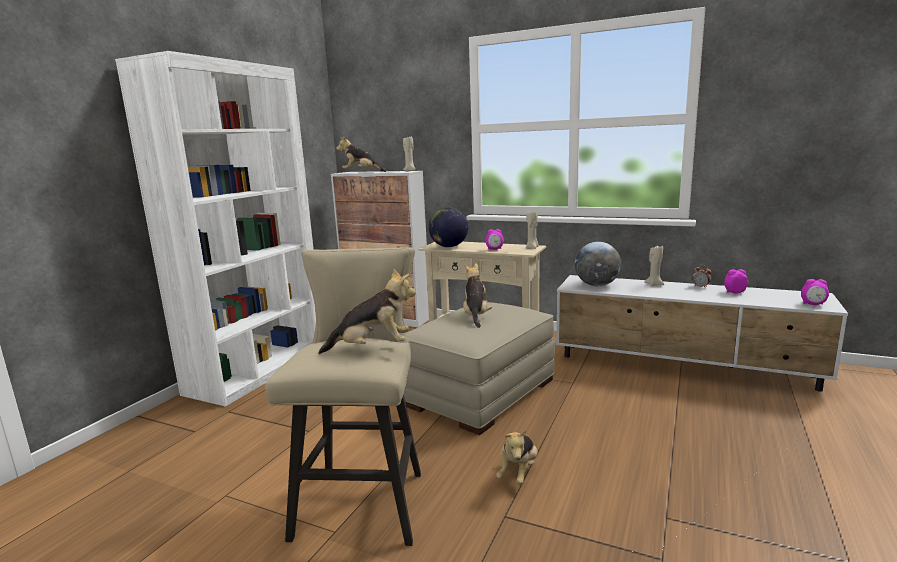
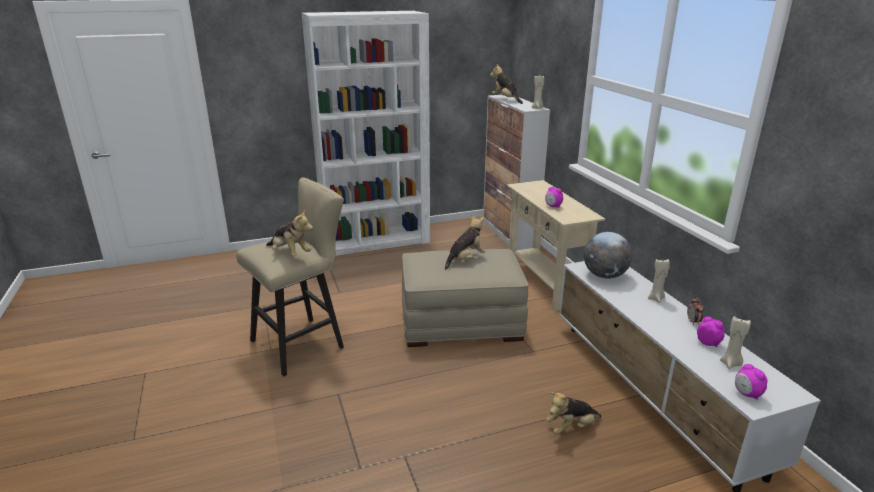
camera: 45 degrees right, 10 degrees up
(449, 246) = (530, 190): globe -> none
(518, 472) = (385, 380): plush toy -> plush toy (571, 427)
(532, 248) = (584, 216): beige candle -> beige candle (731, 363)

